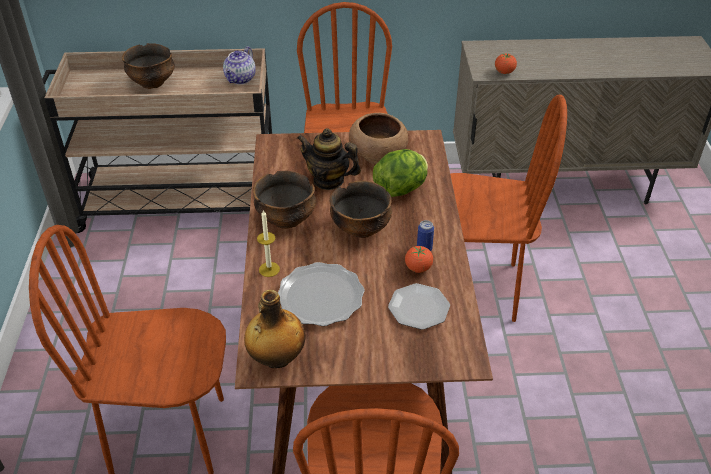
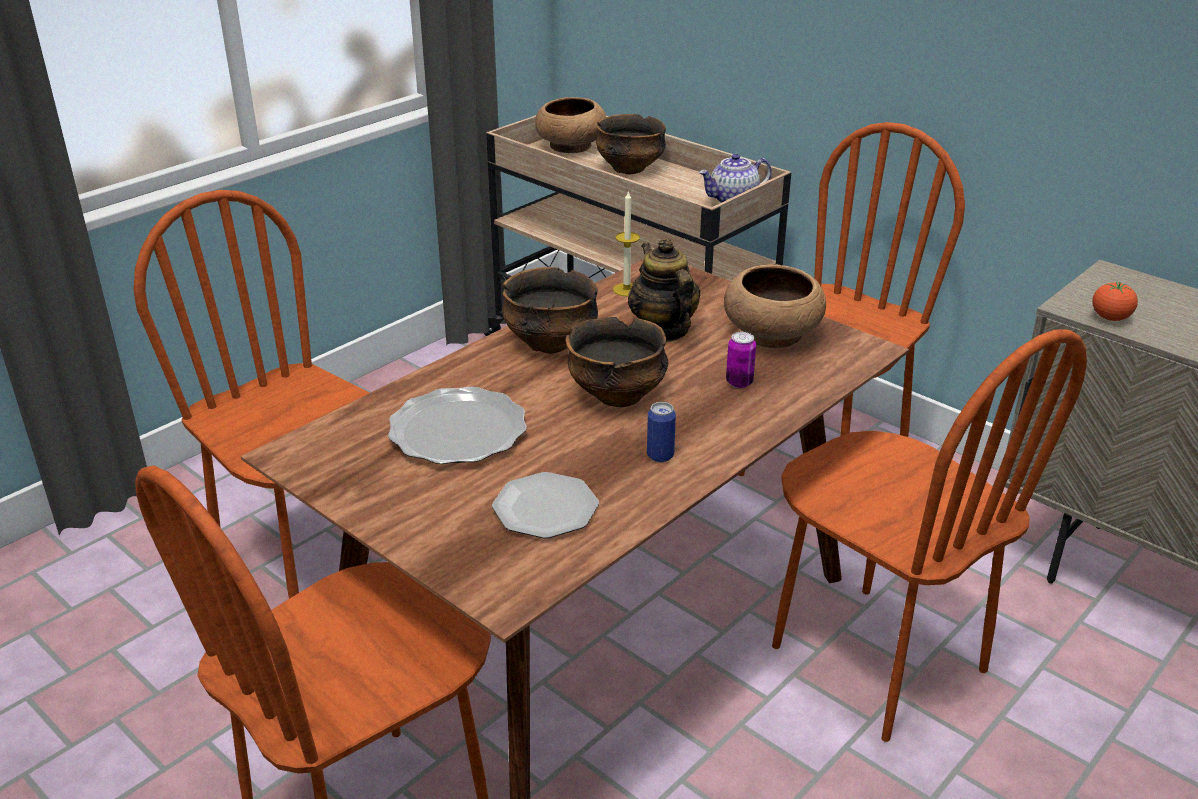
camera: 45 degrees right, 10 degrees down
(92, 82) = (571, 147): none -> brown bowl
(269, 269) = (452, 376): candle -> candle (626, 289)
(276, 359) = (317, 457): bottle -> none
(401, 189) = (739, 382): lettuce -> can
(418, 268) = (617, 470): tomato -> none

